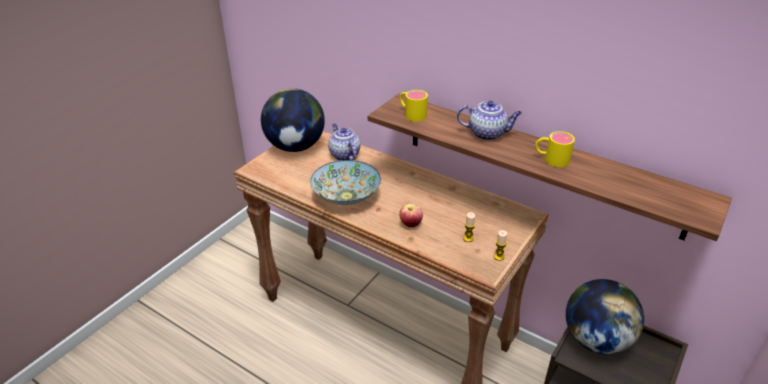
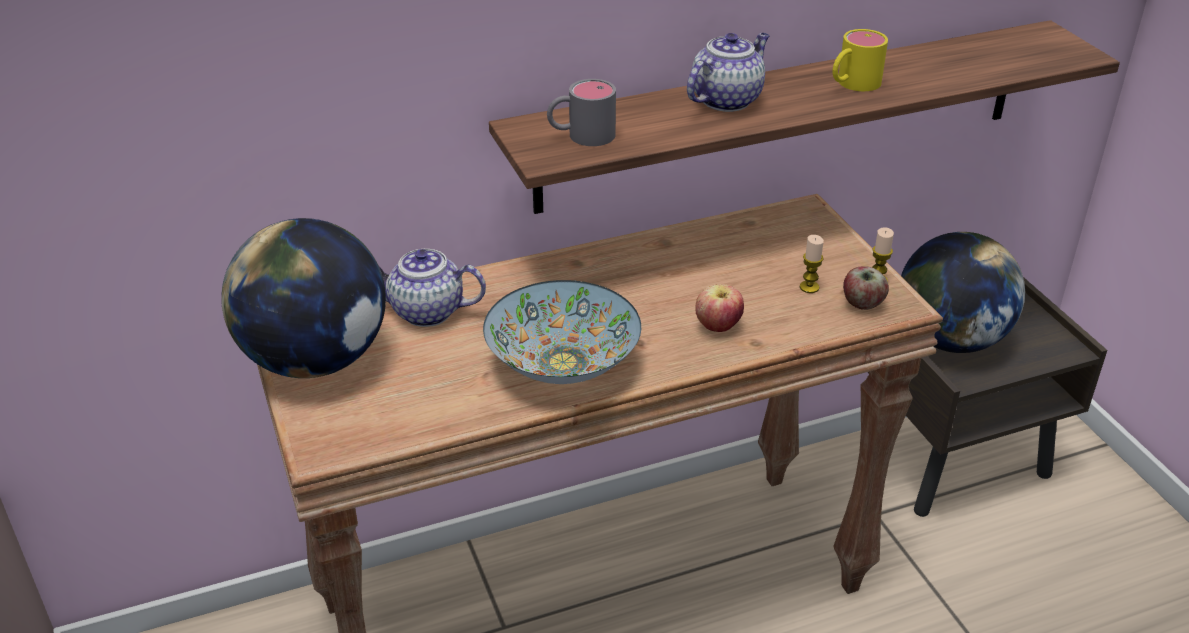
camera: 55 degrees left, 0 degrees up
(411, 114) = (581, 135): yellow mug -> grey mug
(474, 258) = (862, 304): none -> apple

